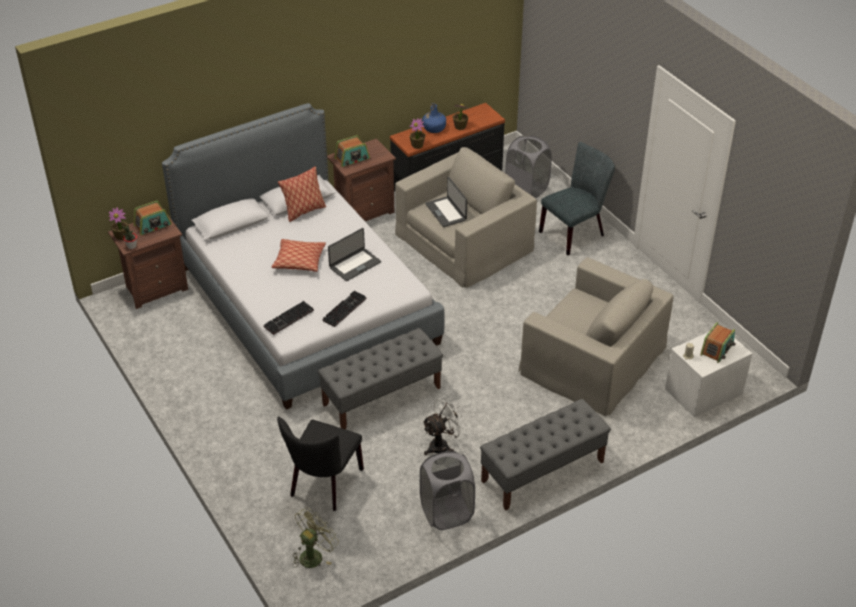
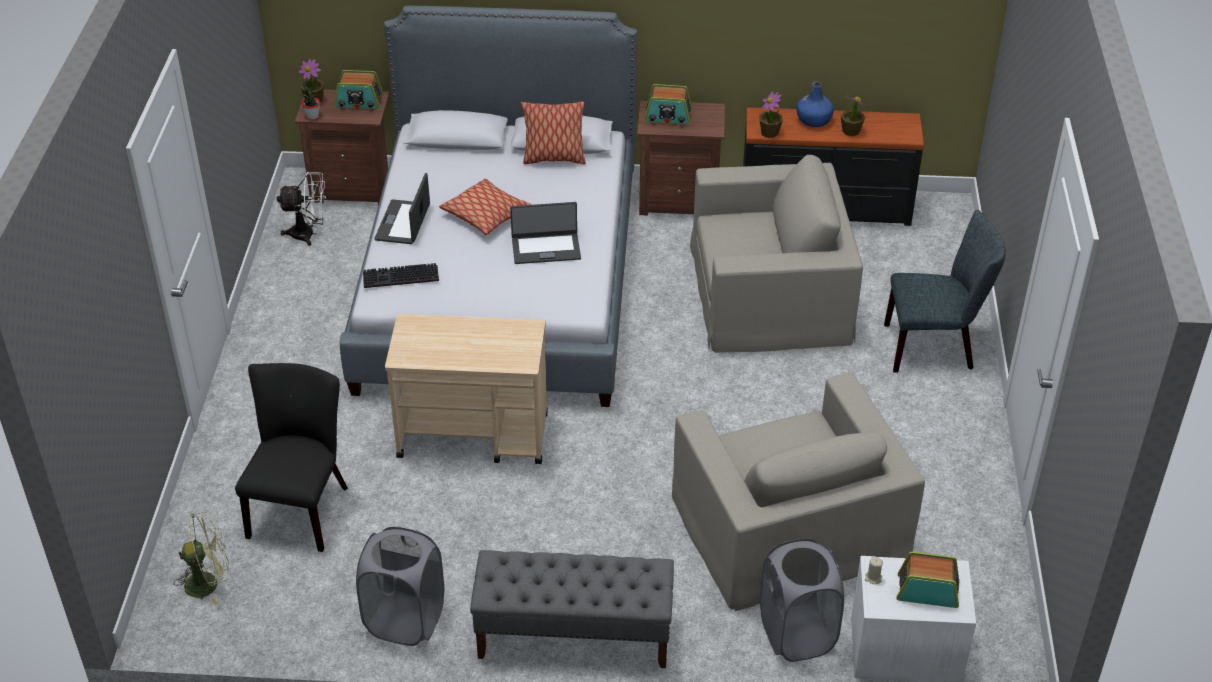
camera: 35 degrees right, 0 degrees up
(323, 485) = (301, 507): black chair -> black chair turned 135 degrees clockwise
(344, 308) = (477, 295): keyboard -> none
(382, 396) = (474, 436): grey bench -> beige cart
(442, 445) = (485, 533): white fan -> white fan (309, 234)
(446, 212) = (743, 236): laptop -> laptop (403, 223)
(527, 188) = (924, 261): grey laundry basket -> grey laundry basket (797, 634)
(717, 349) = (927, 590): radio -> radio turned 150 degrees counterclockwise

